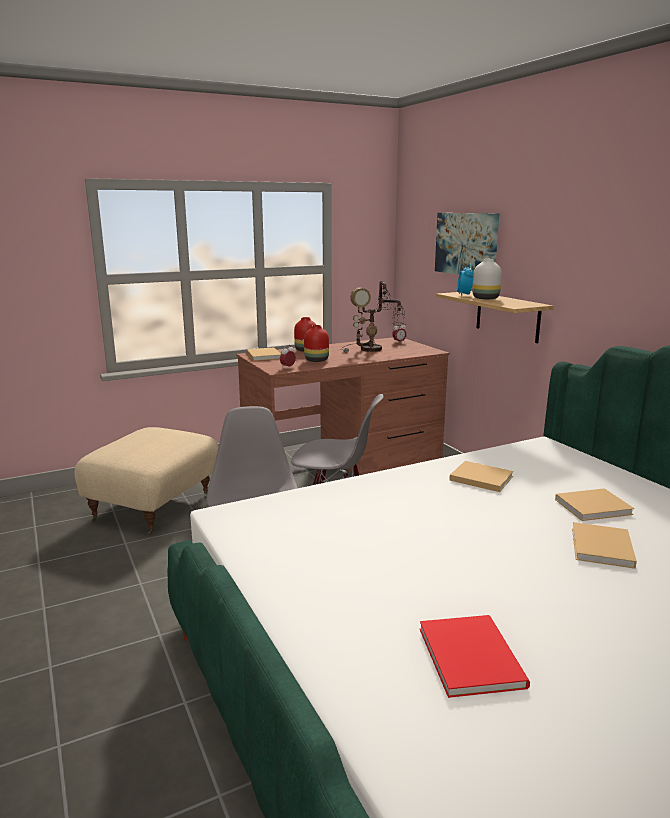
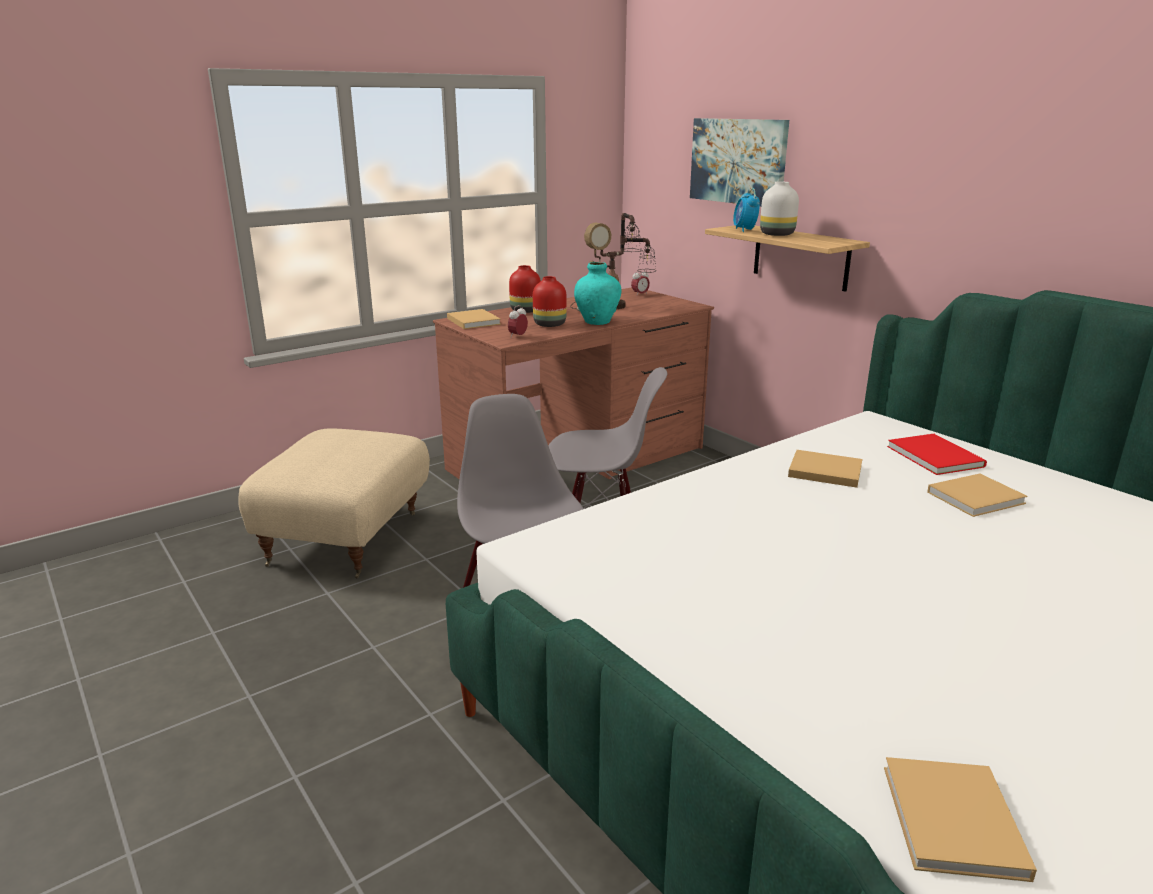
camera: 10 degrees left, 5 degrees up
(353, 360) = (597, 322): none -> turquoise vase
(472, 654) = (945, 701): red book -> red book (935, 455)
(602, 548) = (1015, 550): beige book -> beige book (954, 824)

